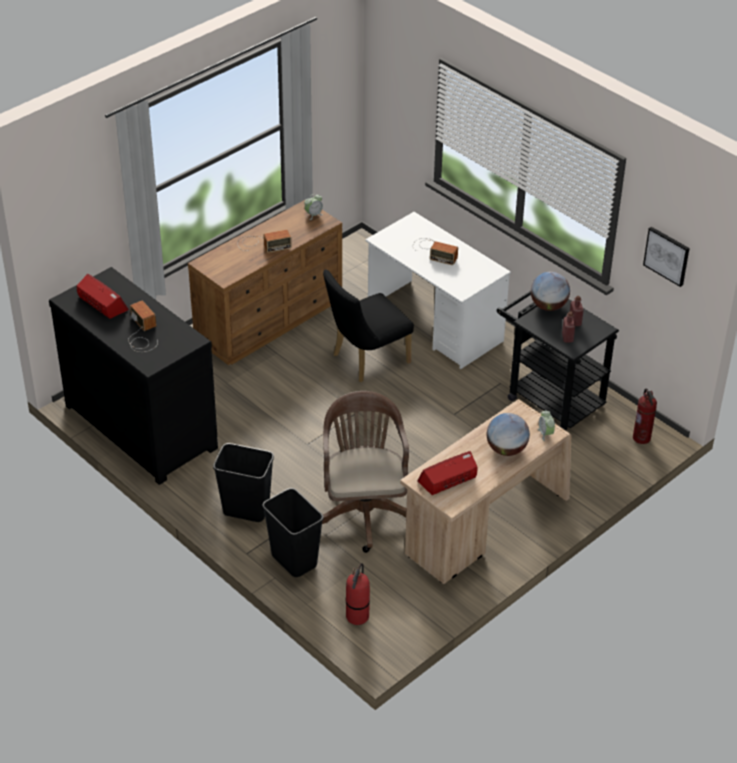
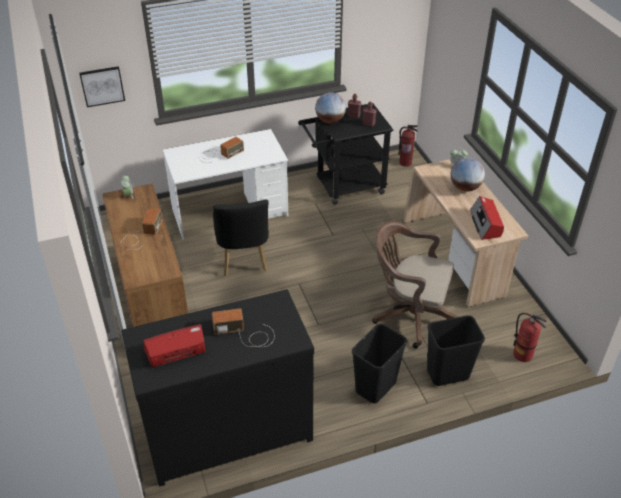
camera: 65 degrees left, 0 degrees up
(667, 255) = (388, 26): picture -> picture (102, 86)

